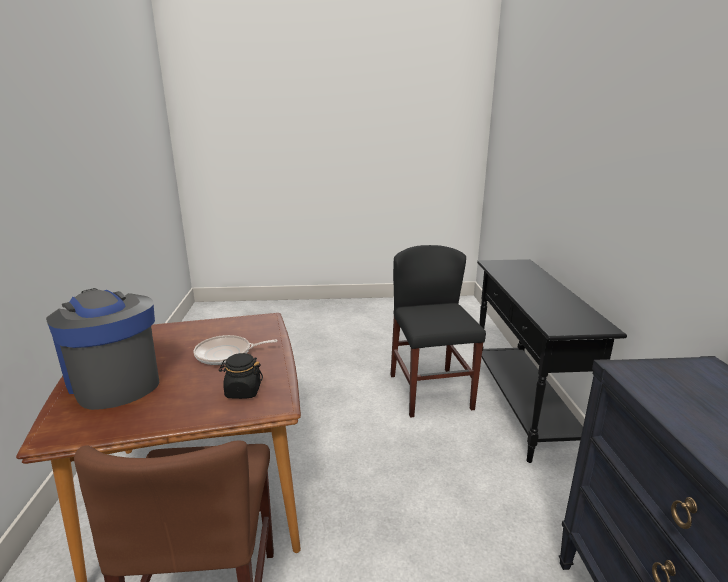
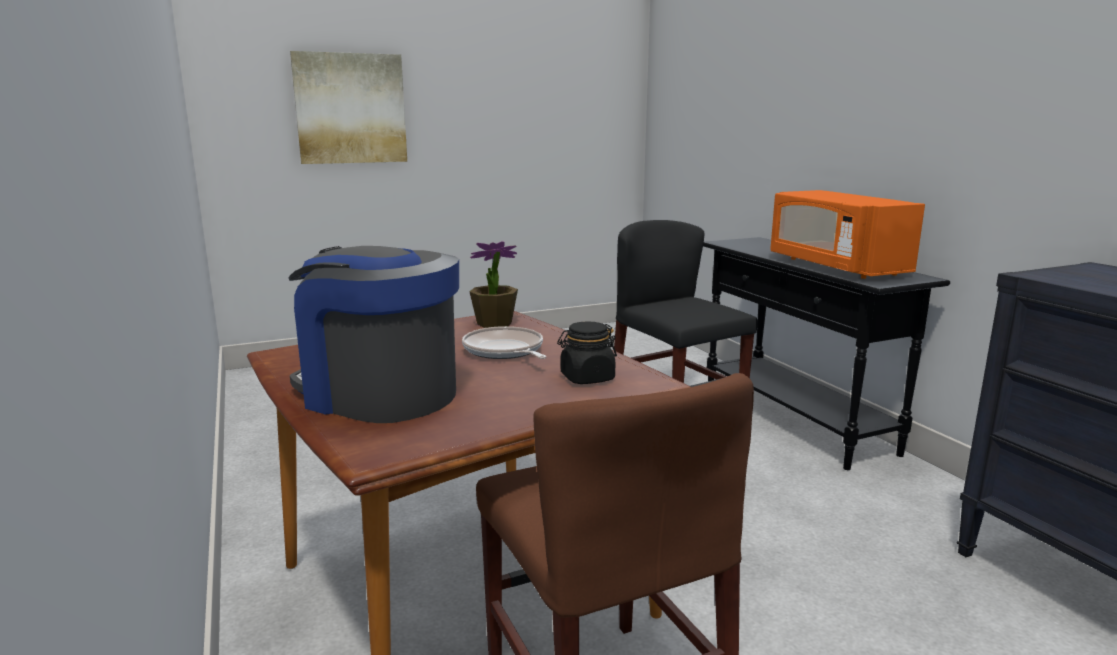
camera: 20 degrees left, 5 degrees down
(226, 354) = (504, 351): frying pan -> frying pan turned 90 degrees clockwise
(251, 325) = (494, 323): none -> potted plant
(269, 145) = (350, 108): none -> picture
(545, 303) = (835, 266): none -> orange microwave

